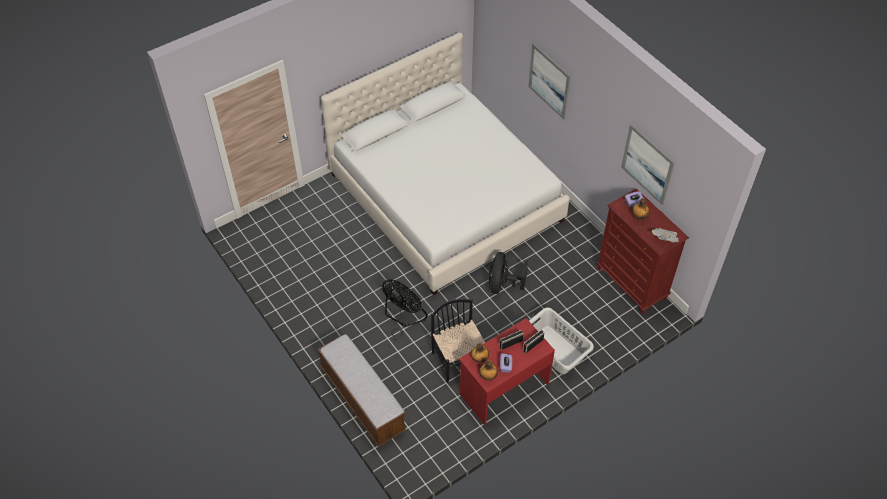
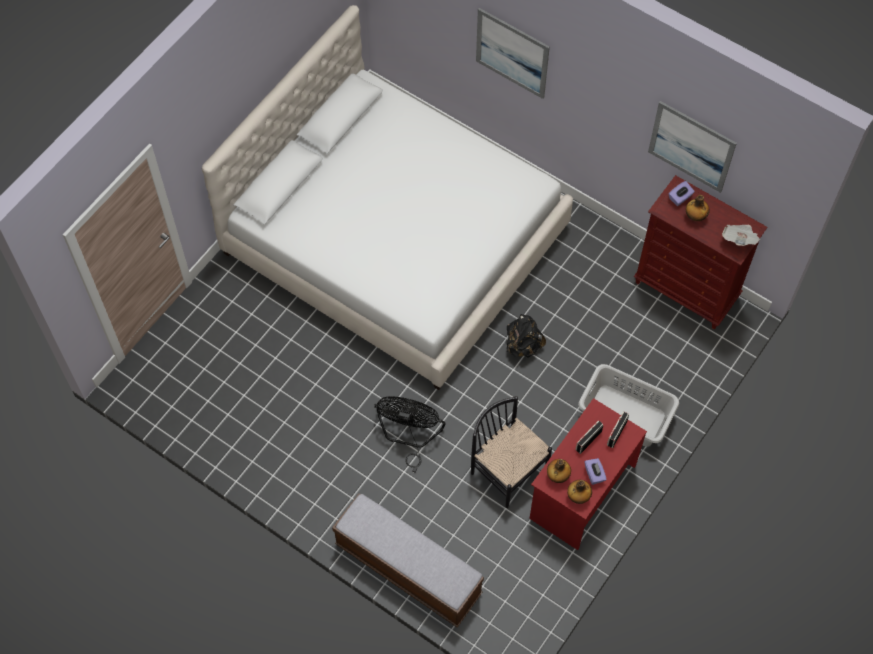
camera: 20 degrees left, 10 degrees up
(502, 284) = (523, 345): black fan -> black backpack

